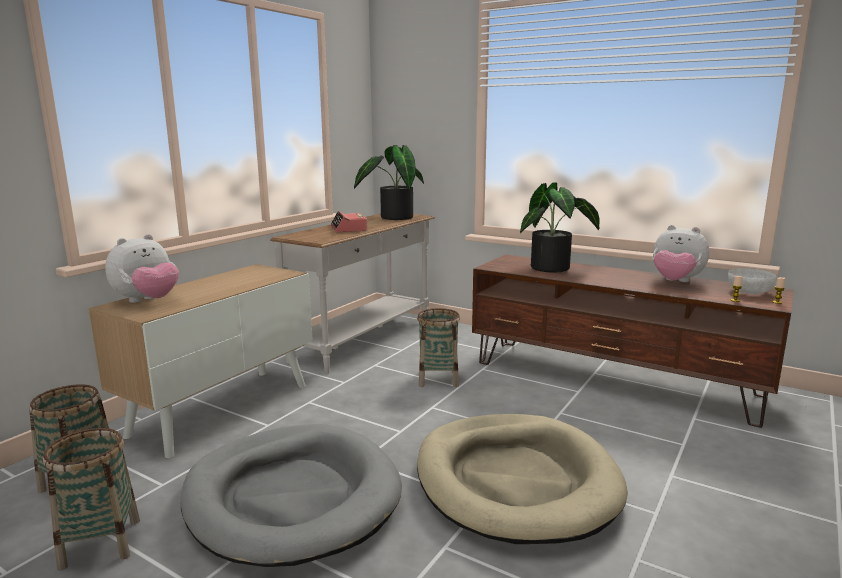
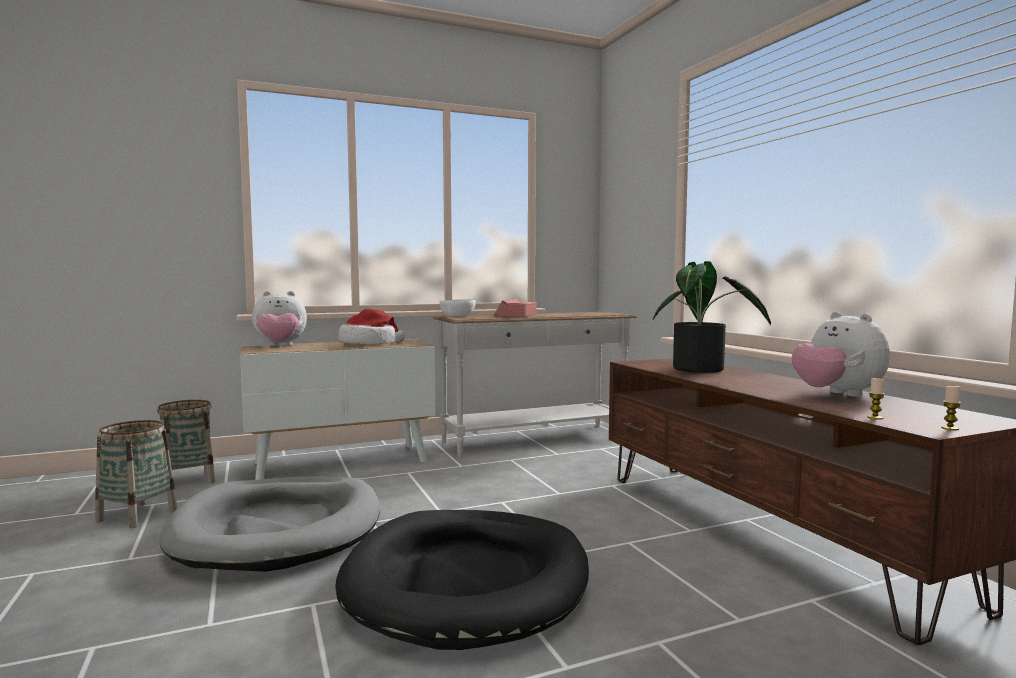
camera: 35 degrees right, 10 degrees down
(238, 281) = (369, 344): none -> hat
(392, 217) = (587, 313): potted plant -> none
(438, 379) = (550, 482): basket -> none
(515, 481) = (467, 581): beige dog bed -> black dog bed
(750, 292) = (936, 415): white bowl -> white bowl (457, 316)

